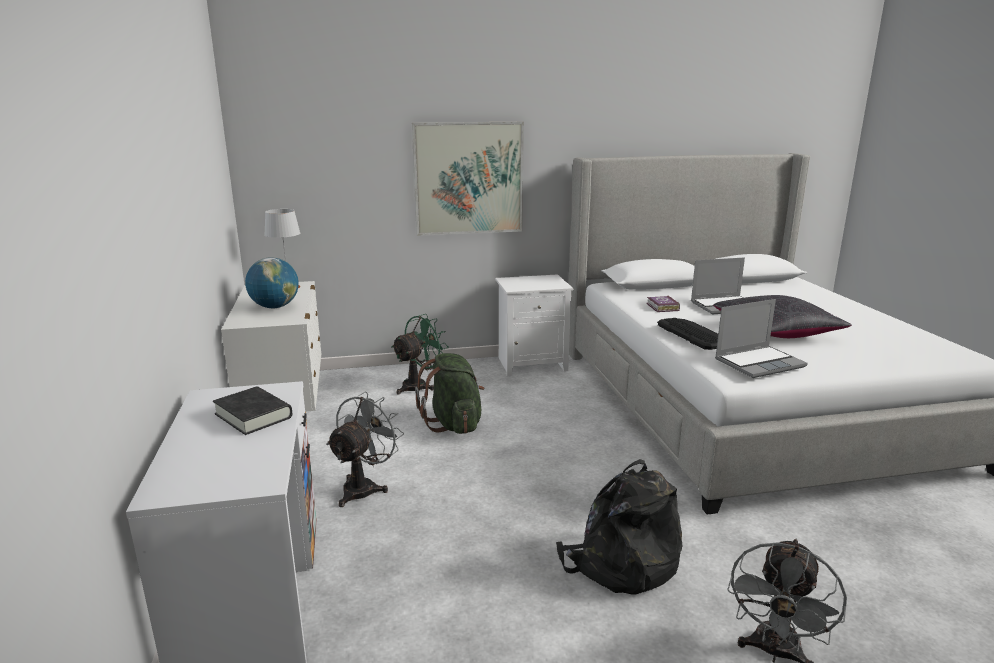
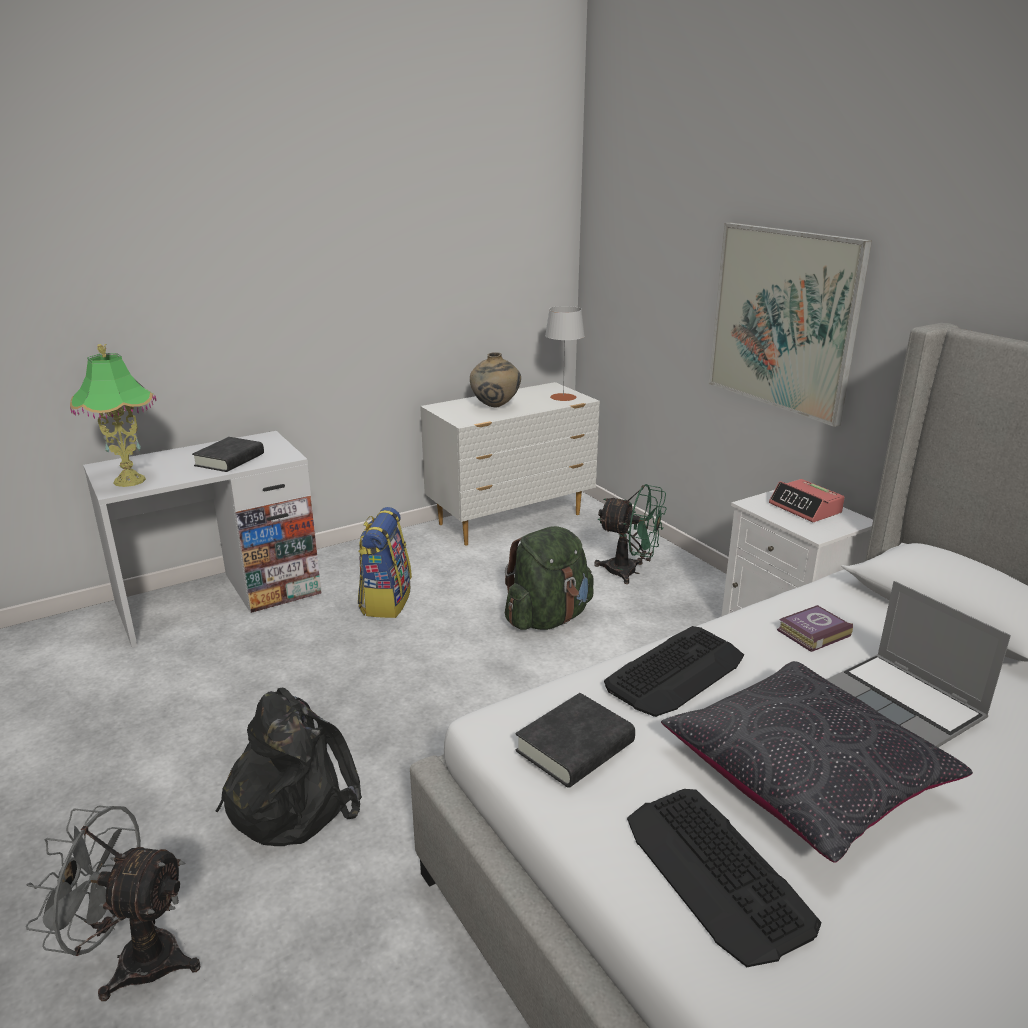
camera: 70 degrees right, 5 degrees up
(244, 473) = (130, 480): none -> table lamp
(275, 307) = (495, 407): globe -> beige vase
(364, 487) = (385, 601): grey fan -> backpack
(529, 281) = (805, 508): none -> alarm clock
(759, 363) = (575, 747): laptop -> black book
(841, 355) = (716, 873): none -> keyboard

